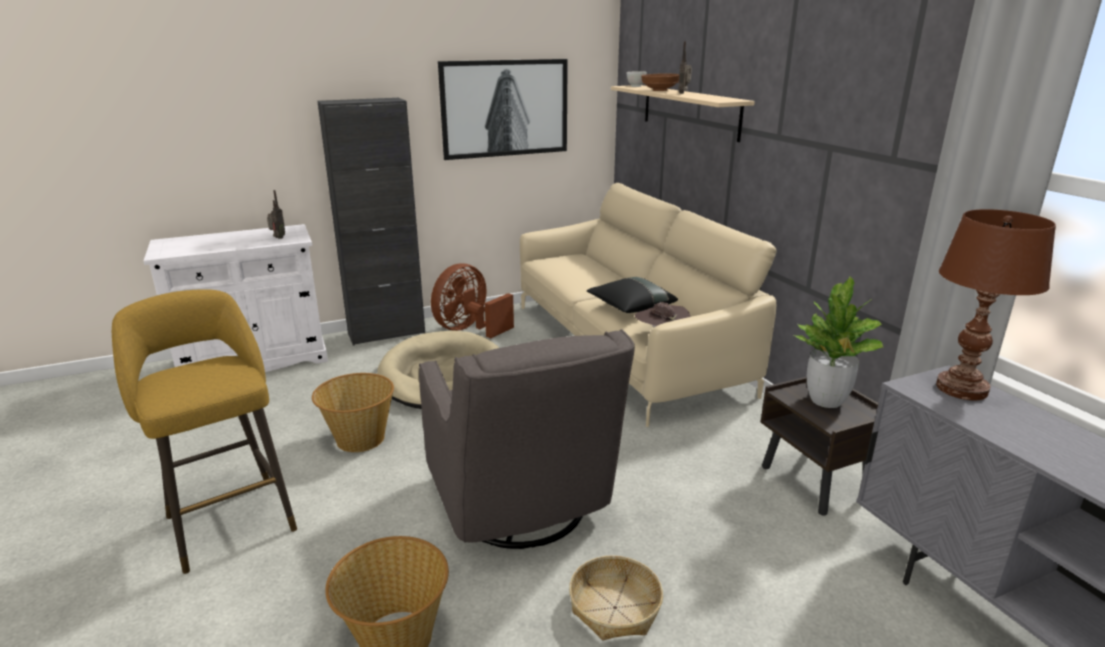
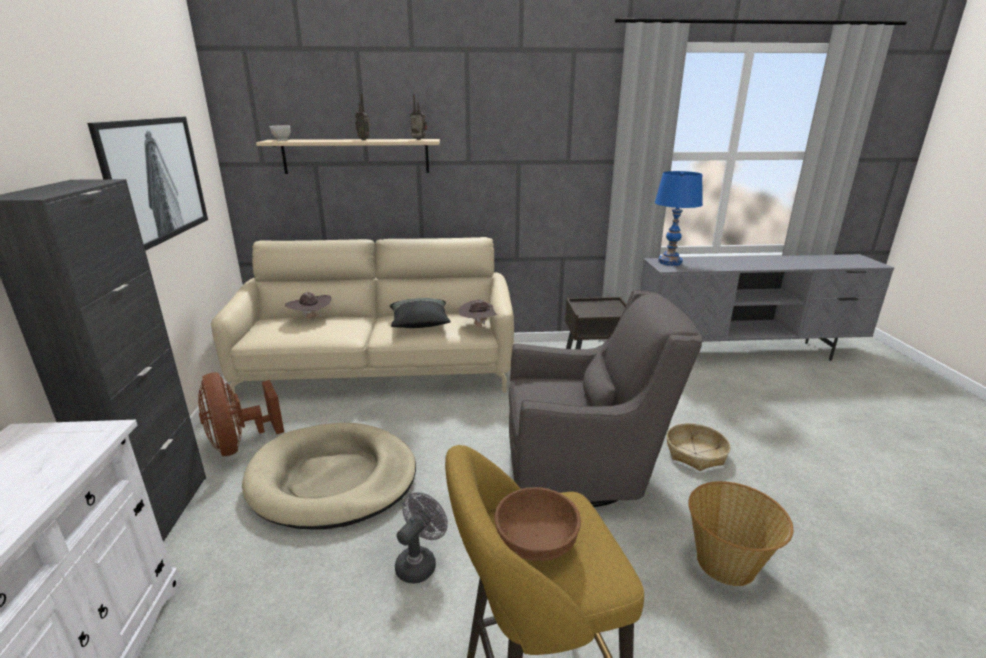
camera: 70 degrees left, 0 degrees up
(278, 238) = (59, 450): radio -> radio (418, 139)
(359, 439) = (419, 562): basket -> grey fan
(593, 266) = (311, 319): none -> brown hat
(659, 90) = (329, 140): brown bowl -> brown bowl (535, 540)
(826, 401) = (596, 307): potted plant -> none
(962, 389) = (670, 262): brown table lamp -> blue table lamp

